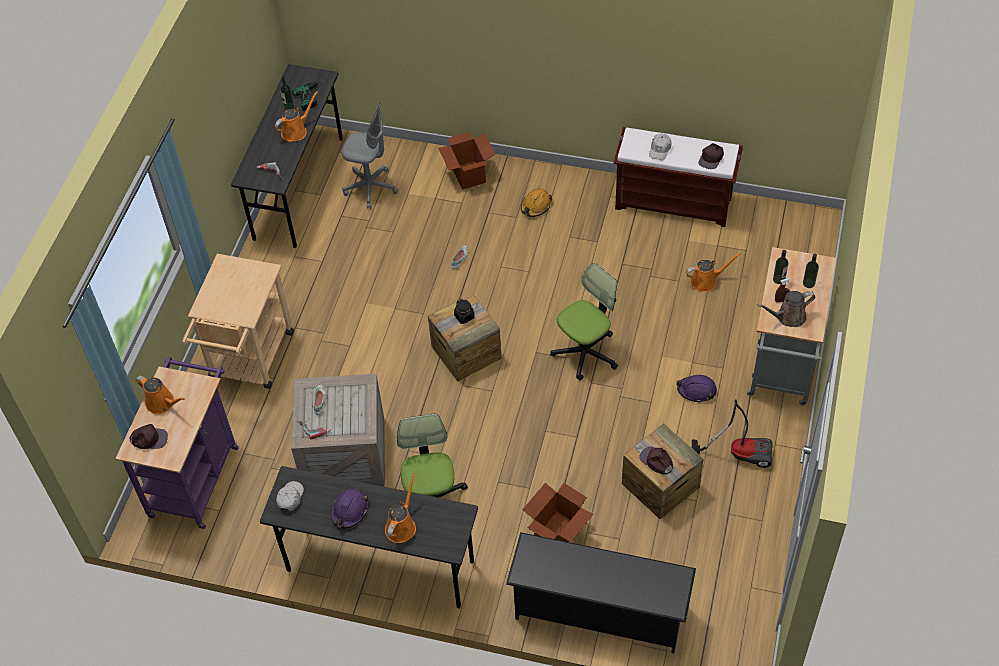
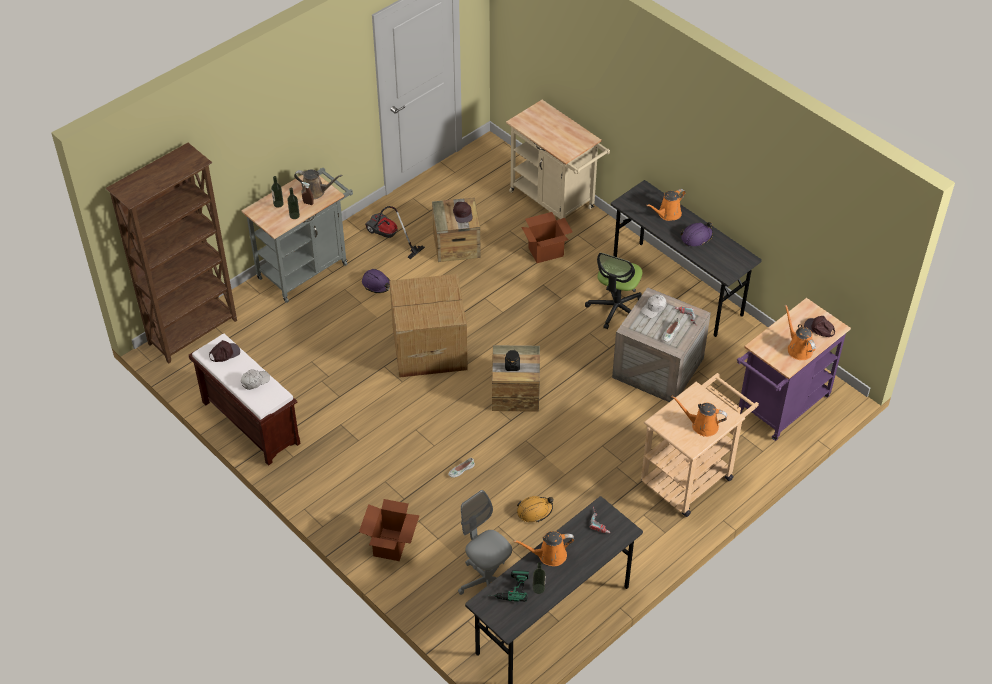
camera: 150 degrees left, 5 degrees down
(290, 498) = (733, 263): white cap -> white cap (653, 308)
(536, 206) = (360, 482): orange hard hat -> orange hard hat (534, 511)
(585, 352) = (428, 347): office chair -> cardboard box
(599, 612) = (555, 202): black shoe rack -> beige cart
(706, 281) = (292, 350): orange watering can -> orange watering can (702, 425)
(810, 249) = (194, 332): none -> brown bookcase

